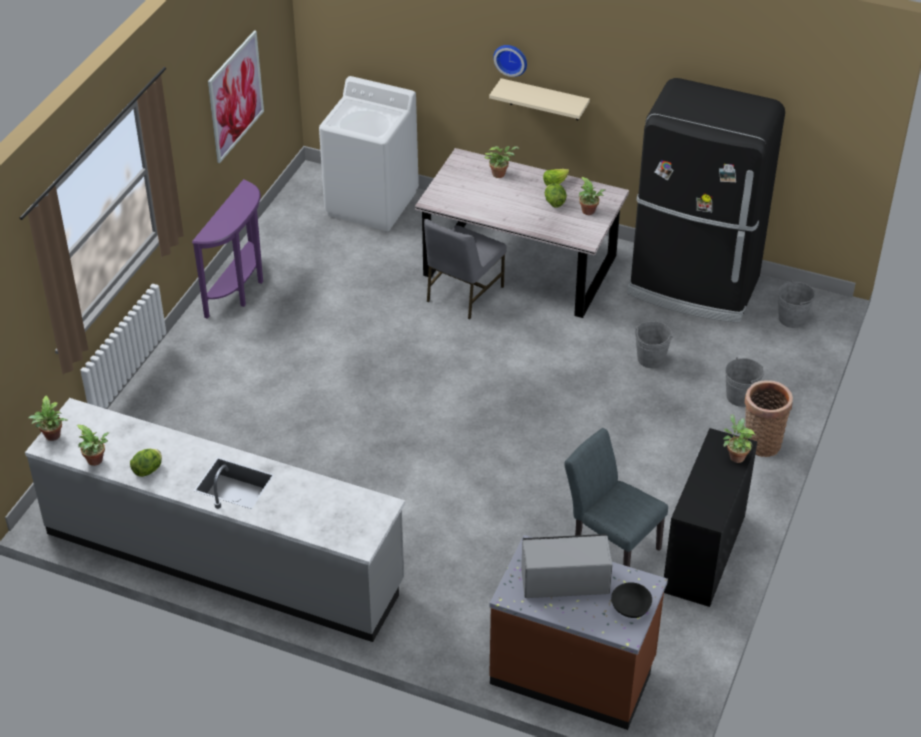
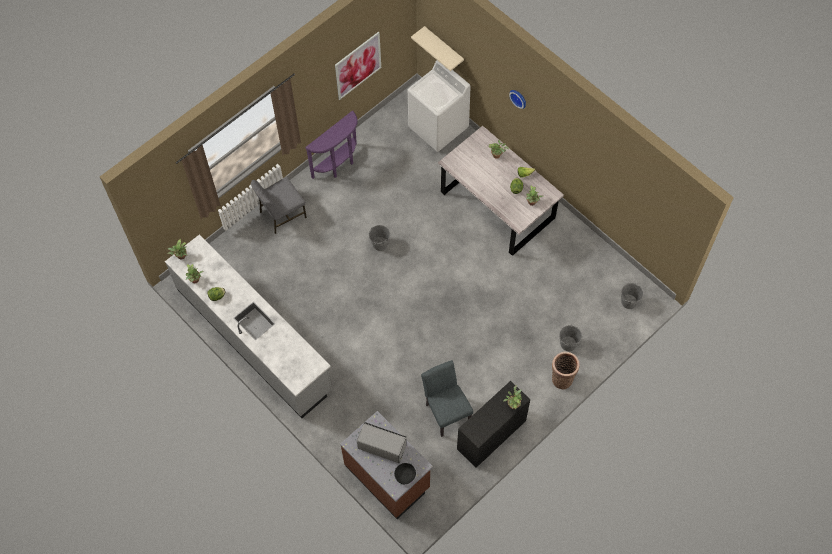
camera: 25 degrees right, 20 degrees up
(463, 294) = (455, 213): grey chair -> grey chair (282, 214)
(544, 100) = (533, 125): beige shelf -> beige shelf (444, 47)
(651, 359) = (534, 298): grey bucket -> grey bucket (380, 244)
(693, 287) = (586, 257): black fridge -> none

